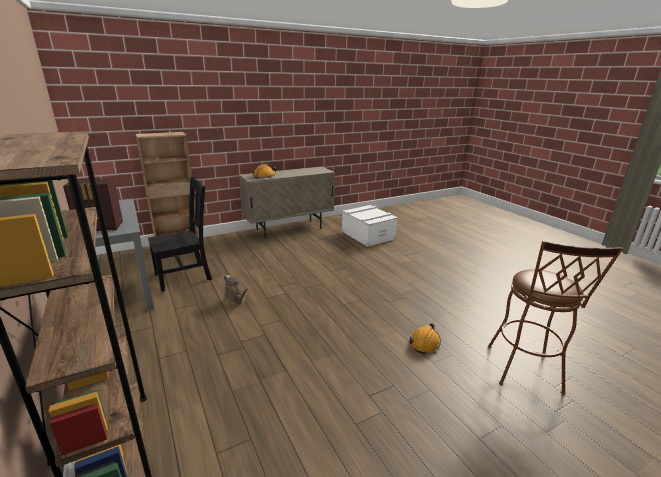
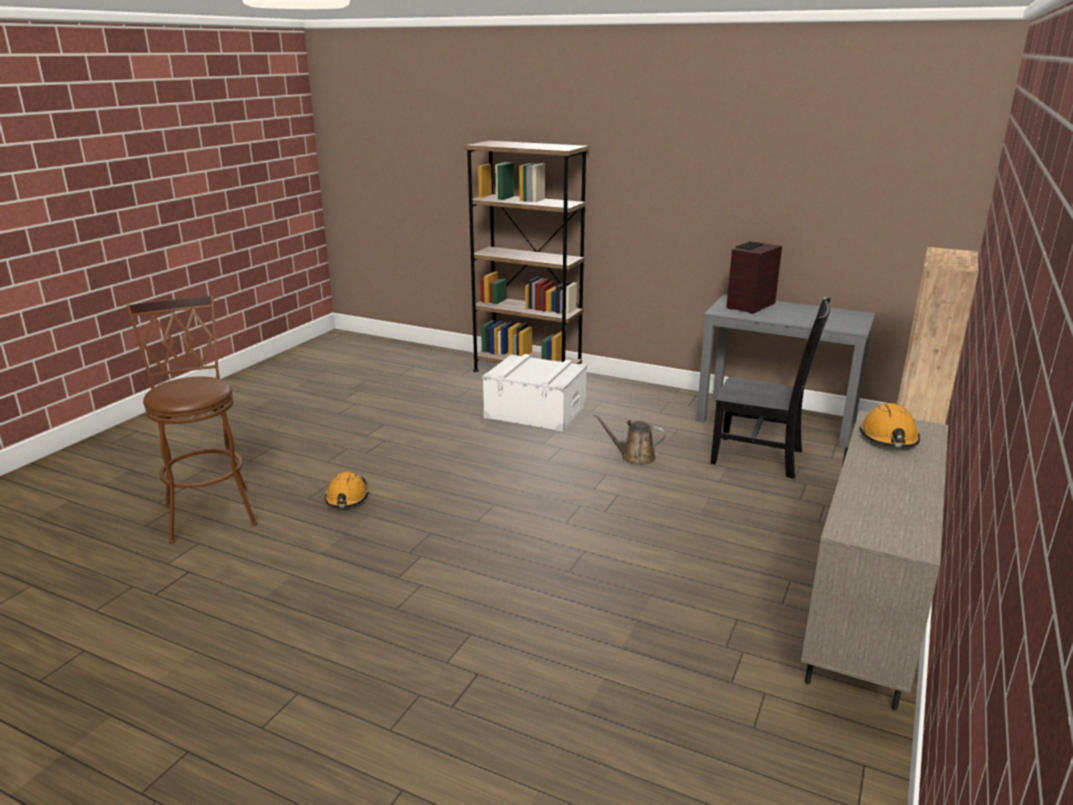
camera: 145 degrees right, 0 degrees up
(185, 276) = (760, 457): black chair -> black chair turned 90 degrees counterclockwise
(367, 235) = (652, 721): white storage box -> white storage box (535, 411)

